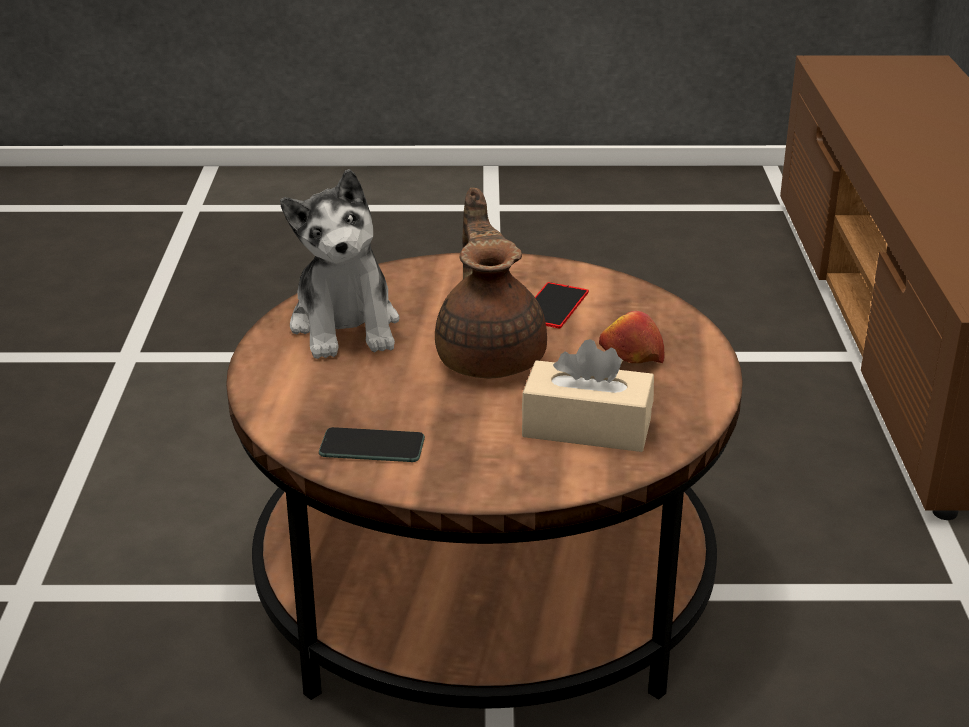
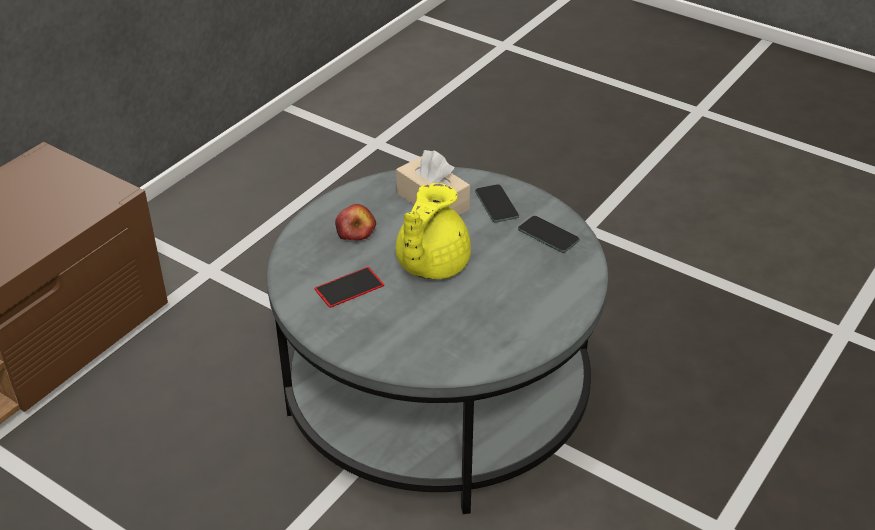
camera: 145 degrees left, 10 degrees up
(346, 326) = (492, 328): plush toy -> none
(484, 583) = (437, 393): brown coffee table -> grey coffee table
(491, 356) = (430, 265): brown teapot -> yellow teapot
(492, 459) = (496, 204): none -> phone

